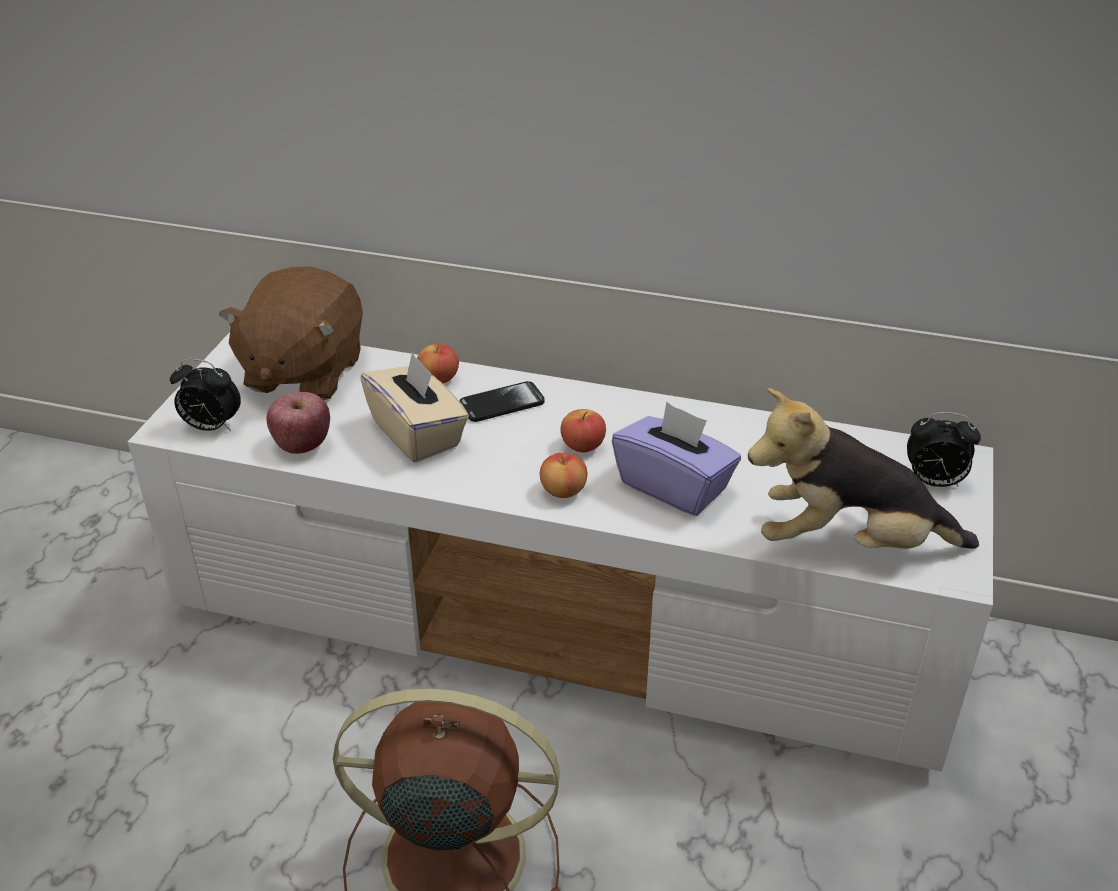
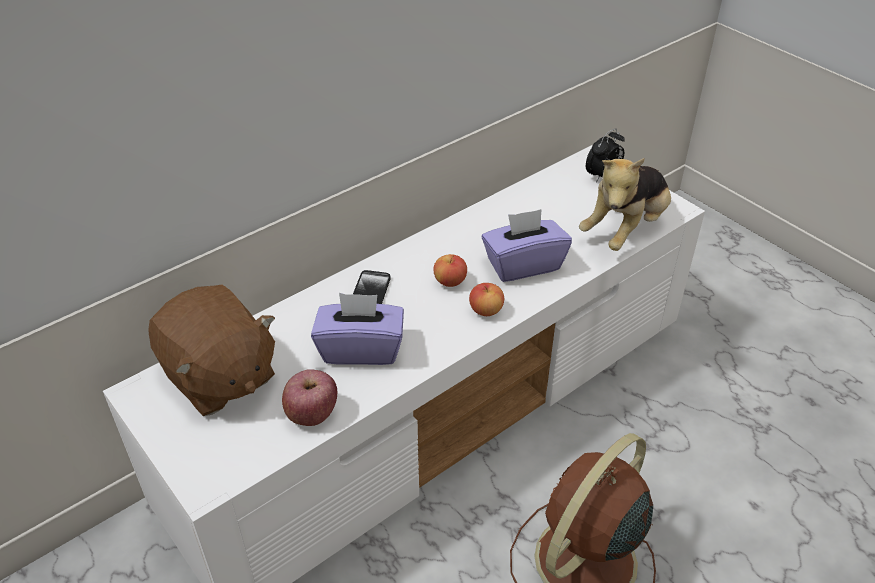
camera: 55 degrees left, 5 degrees up
(211, 427) = (232, 459): alarm clock -> none
(417, 434) = (361, 349): beige tissue box -> purple tissue box
(438, 379) = (308, 311): apple -> none

